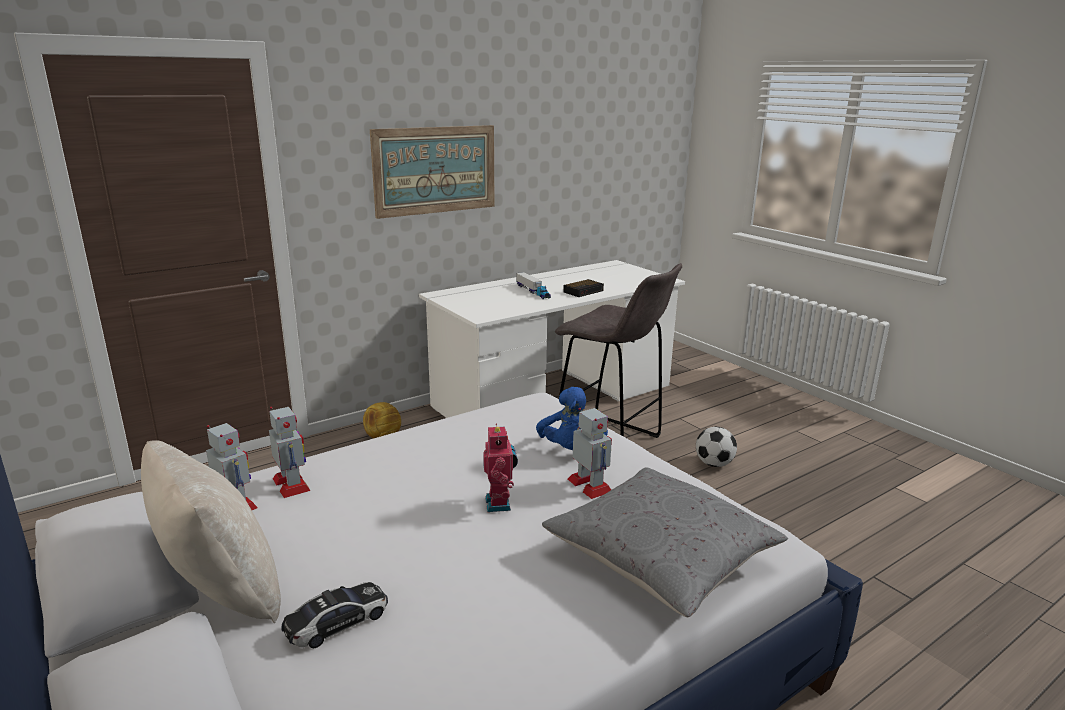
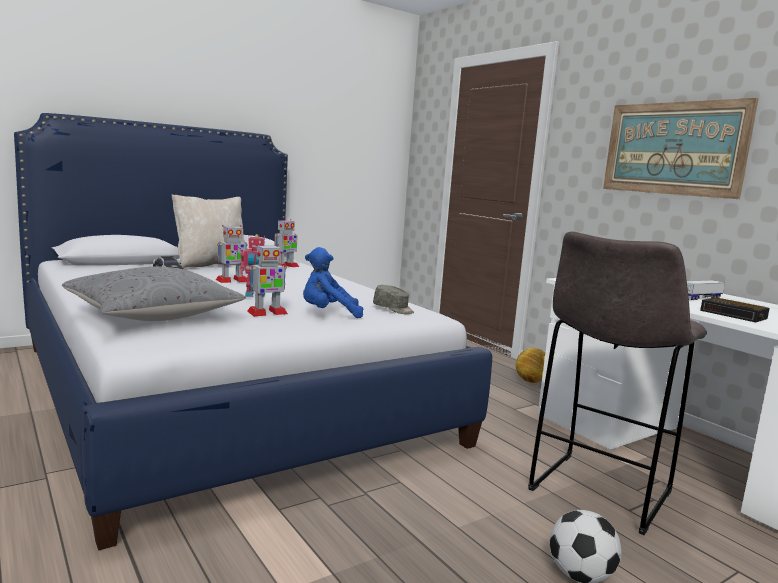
camera: 90 degrees right, 10 degrees down
(291, 485) = (302, 272): toy robot -> toy robot (231, 280)
(523, 417) = (393, 309): none -> grey cap

